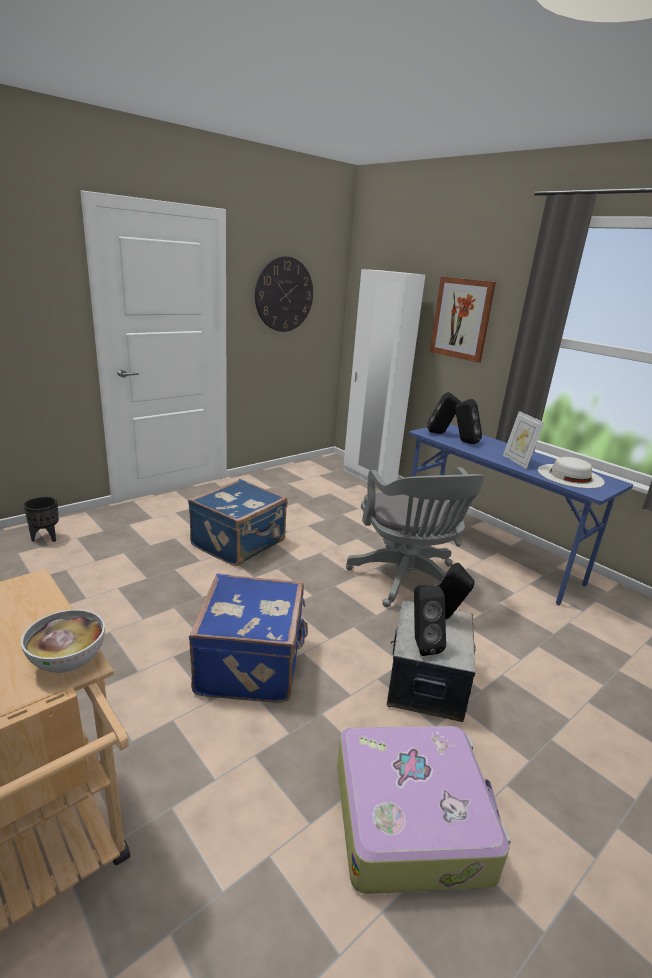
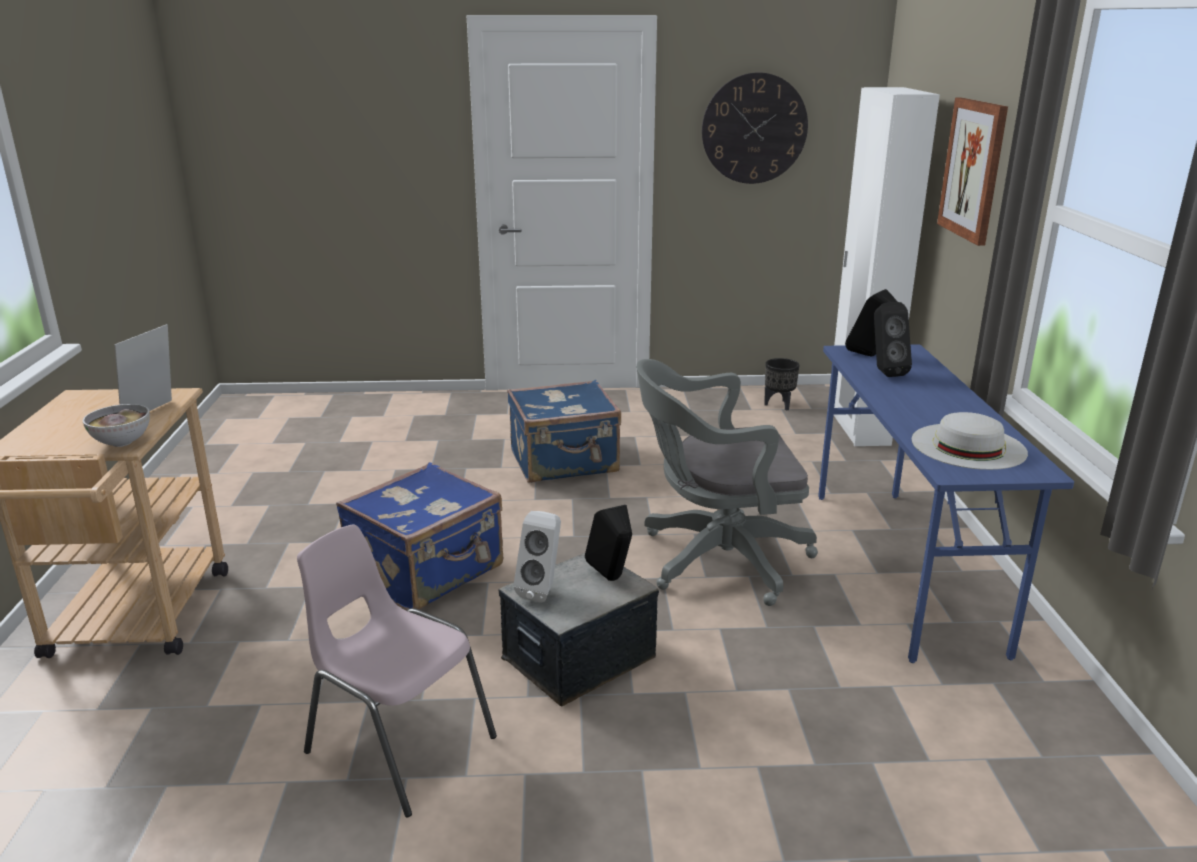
camera: 40 degrees right, 0 degrees up
(46, 538) = (389, 409): black planter -> black planter (779, 405)
(407, 581) = (716, 560): grey office chair -> grey office chair turned 60 degrees clockwise
(412, 817) = (398, 744): suitcase -> pink chair
(421, 644) = (543, 590): black speaker -> white speaker
(517, 461) = (916, 411): picture frame -> picture frame (152, 413)

